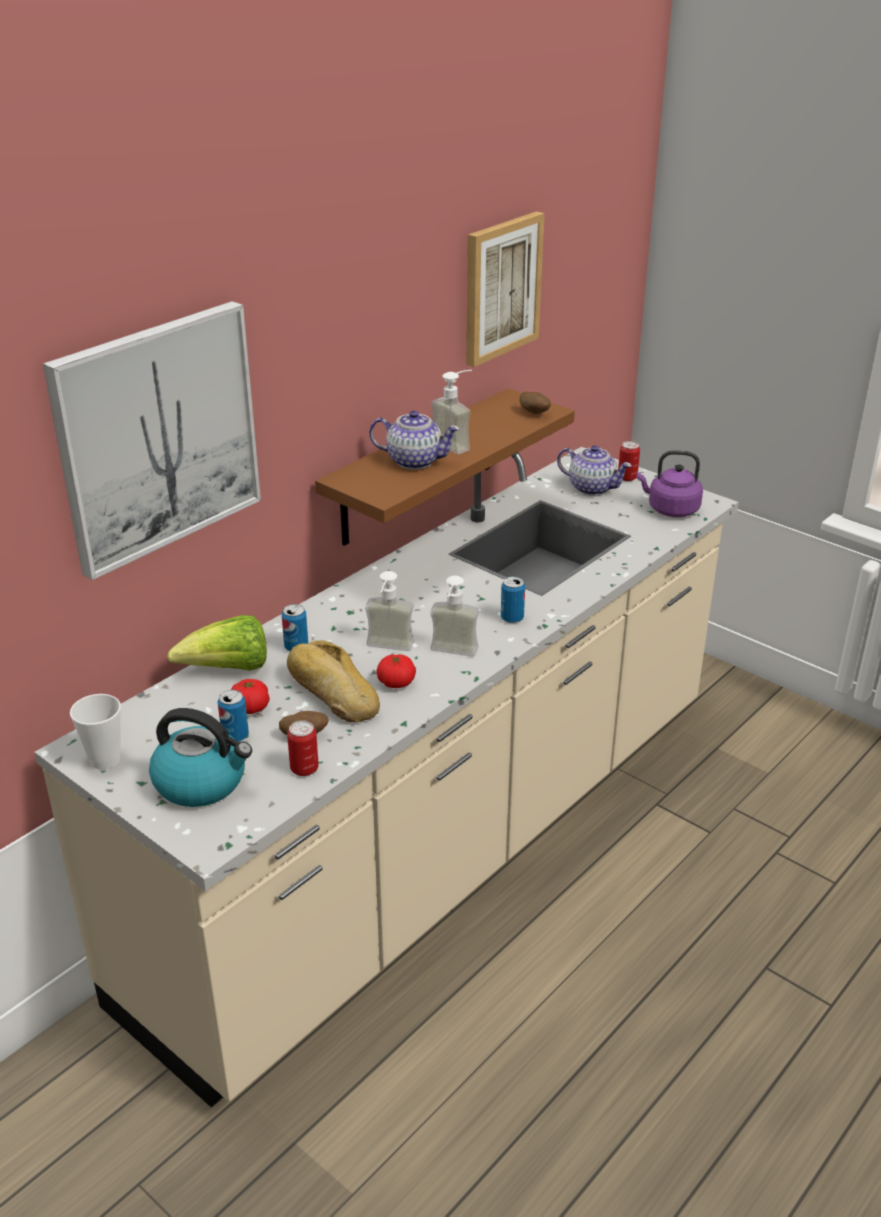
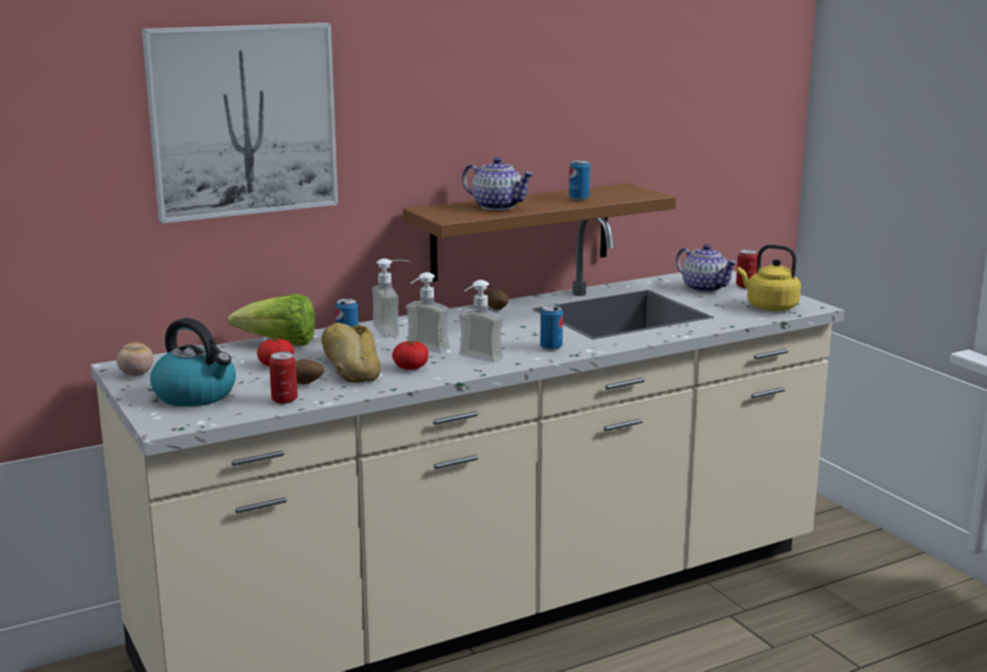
camera: 20 degrees right, 15 degrees down
(105, 760) = (136, 374): cup -> tomato
(235, 736) = (248, 376): can -> can (579, 198)
(457, 443) = (546, 202): soap dispenser -> soap dispenser (394, 330)
(501, 288) = (621, 83): picture -> none
(534, 413) = (636, 194): potato -> potato (496, 309)
(670, 509) = (769, 307): purple kettle -> yellow kettle

